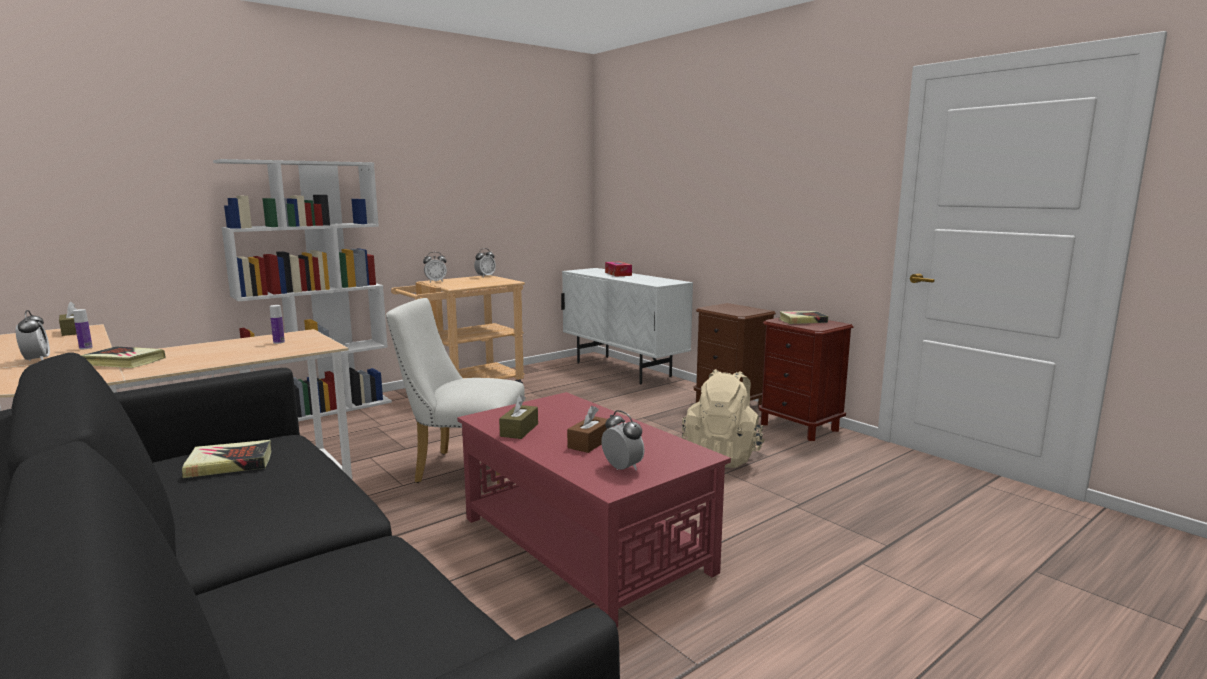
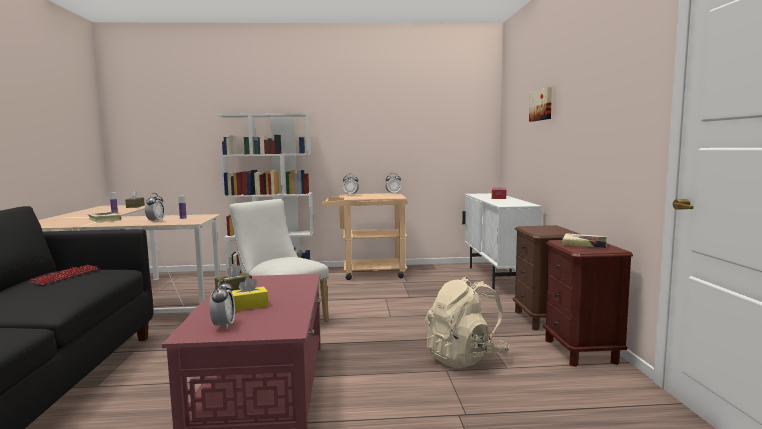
camera: 35 degrees right, 5 degrees down
(36, 360) = (84, 216): alarm clock -> alarm clock (156, 221)
(229, 464) = (66, 276): book -> keyboard
(589, 443) = (248, 306): brown tissue box -> yellow tissue box
(688, 167) = (542, 105): none -> picture

